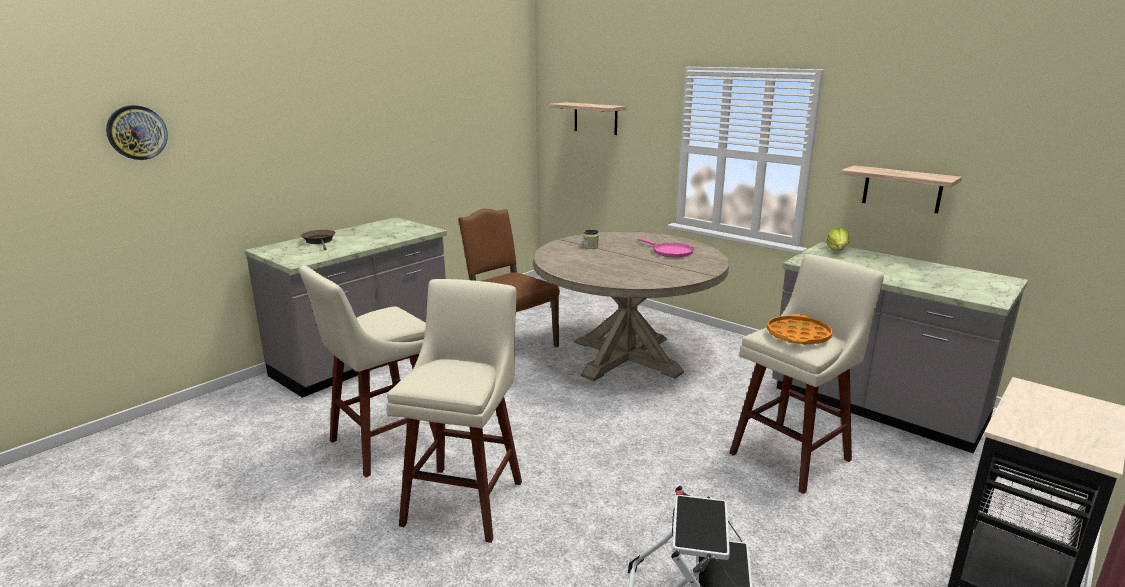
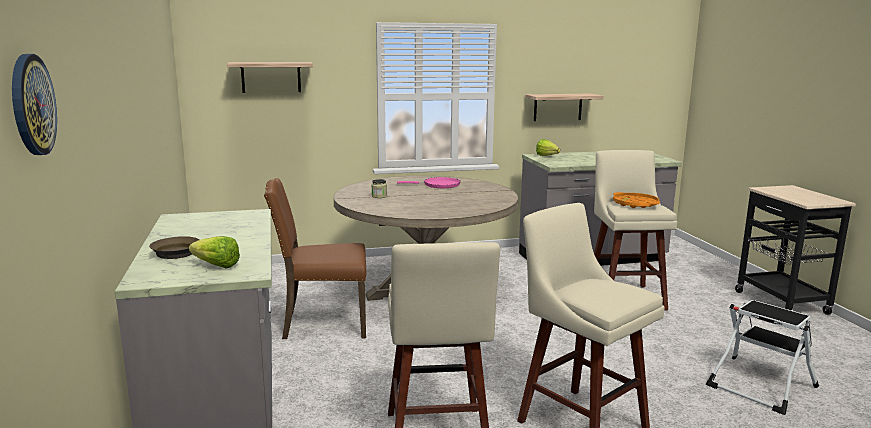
camera: 55 degrees left, 5 degrees down
(304, 252) = (213, 265): none -> lettuce

